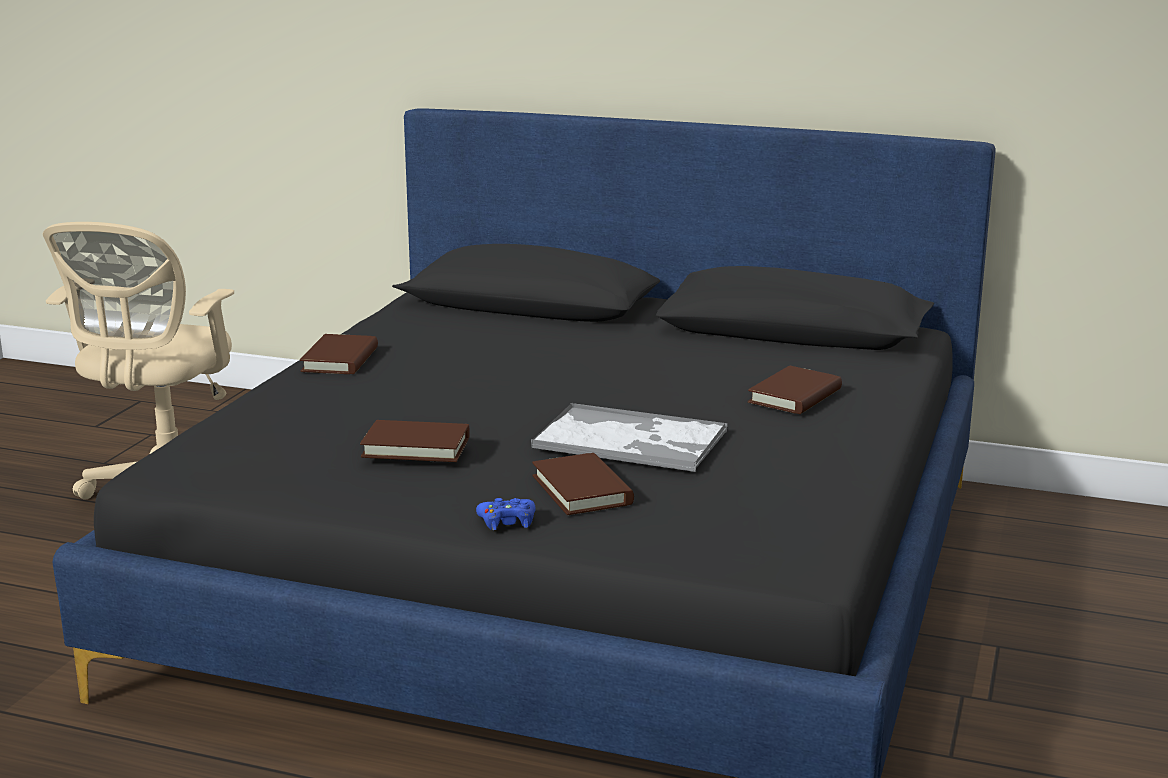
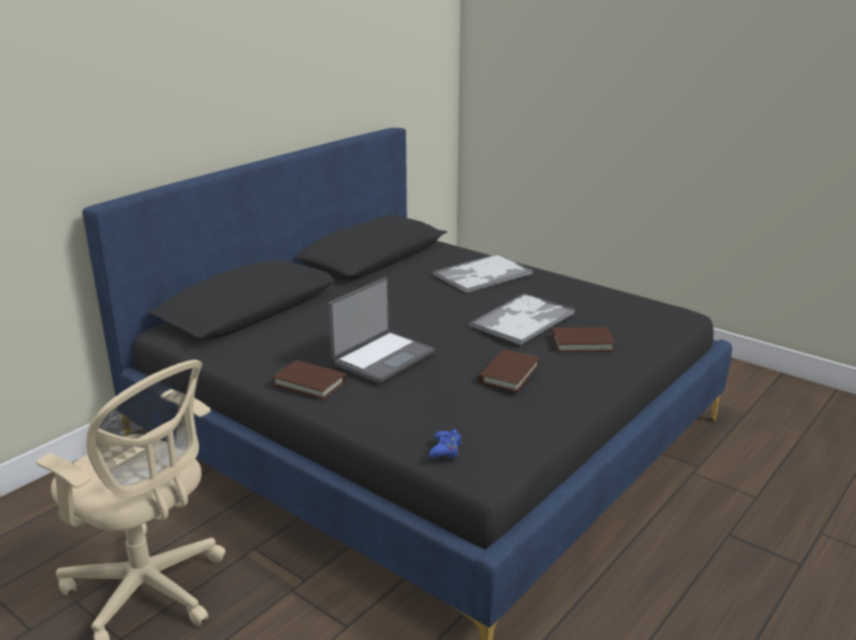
camera: 70 degrees left, 5 degrees up
(424, 378) = (382, 358): none -> laptop
(507, 521) = (616, 367): blue game controller -> blue game controller (445, 450)
(795, 396) = (482, 275): brown book -> tray

